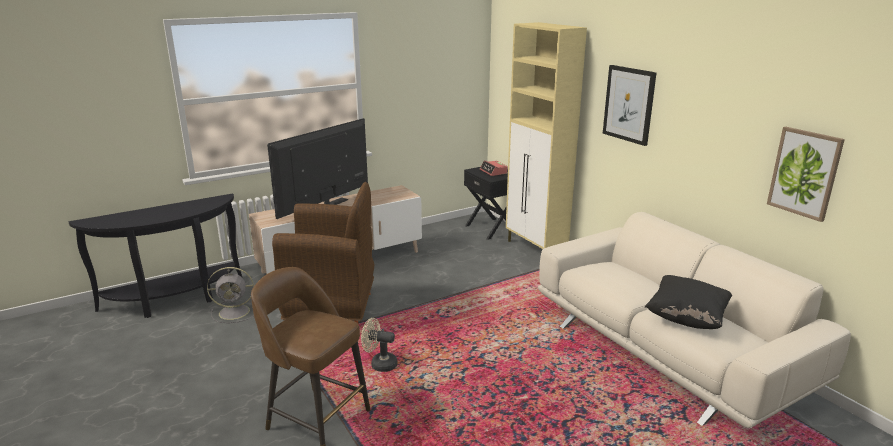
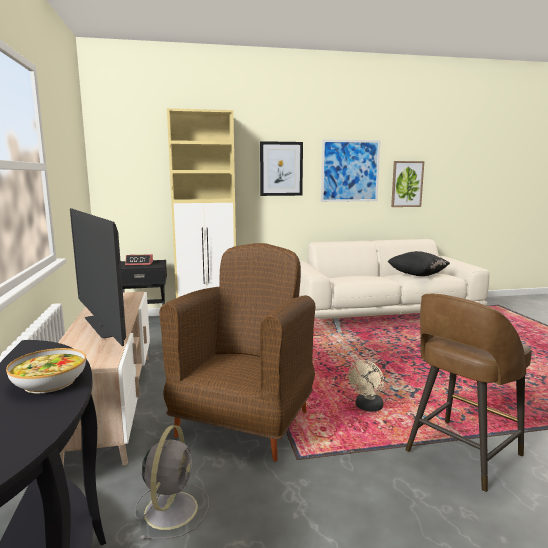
camera: 70 degrees left, 10 degrees down
(178, 212) = (50, 382): none -> bowl
(713, 127) = (350, 171): none -> picture

